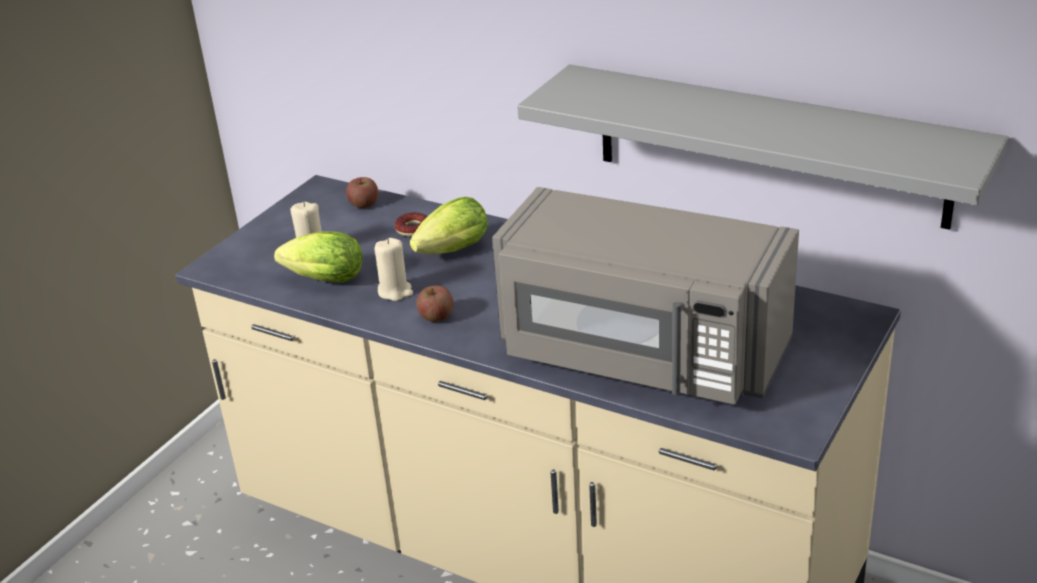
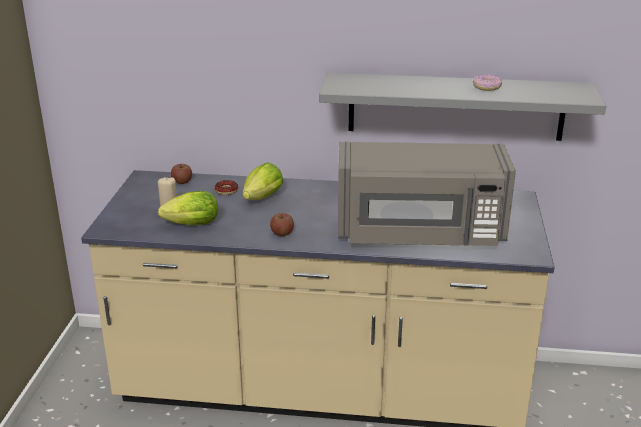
camera: 25 degrees left, 5 degrees down
(395, 291) = (244, 224): beige candle -> none
(799, 123) = (487, 87): none -> donut

